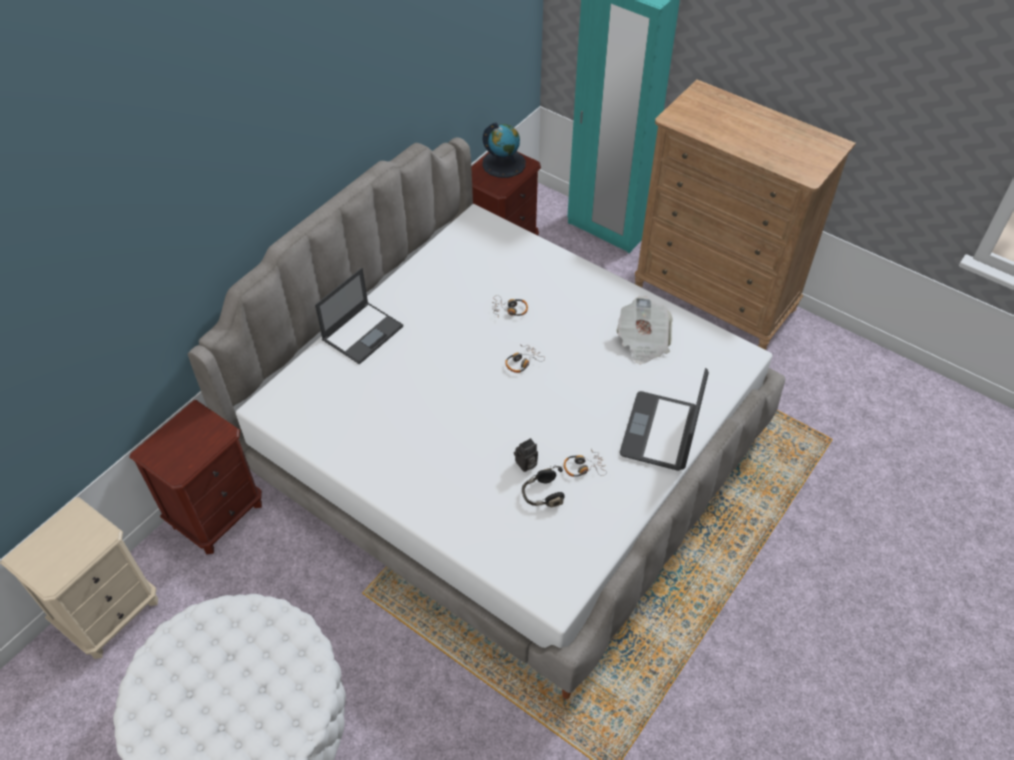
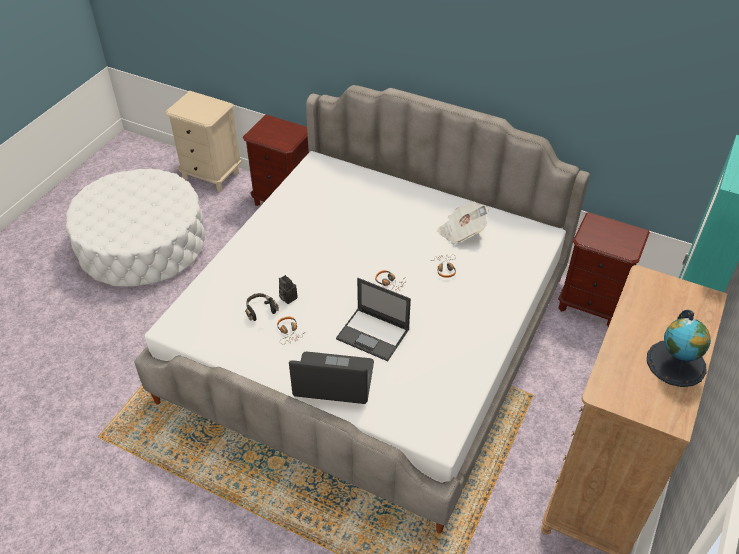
camera: 80 degrees right, 5 degrees down
(363, 332) = (395, 193): laptop -> laptop (374, 334)
(504, 163) = (620, 237): globe -> globe (676, 363)
(643, 341) = (435, 360): newspaper -> newspaper (461, 232)

